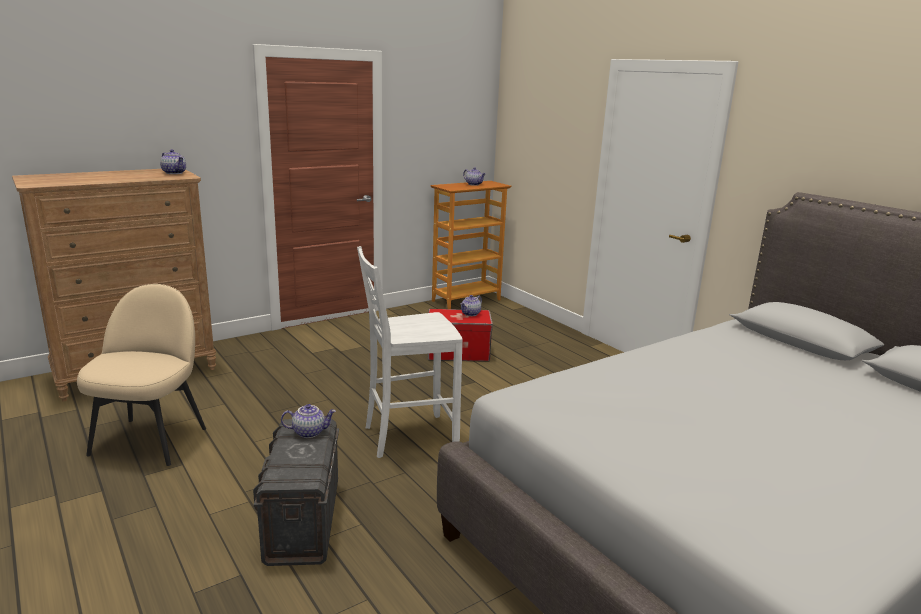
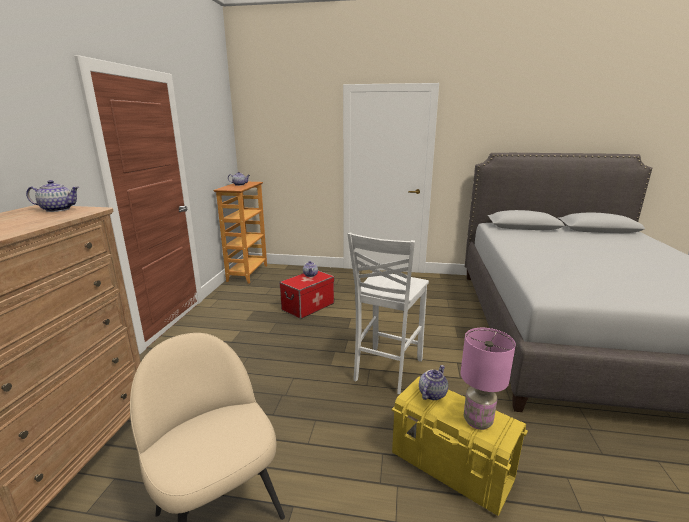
camera: 45 degrees left, 0 degrees up
(292, 464) = (478, 421): none -> pink table lamp
(302, 521) = (451, 467): grey storage box -> yellow storage box

